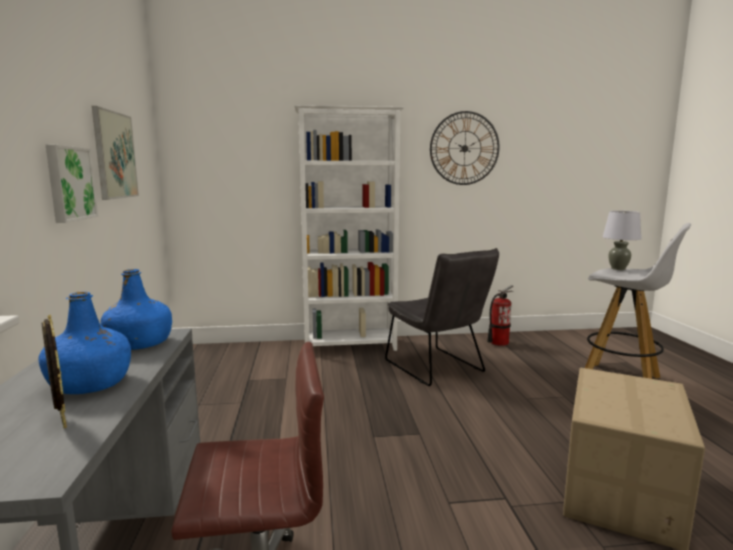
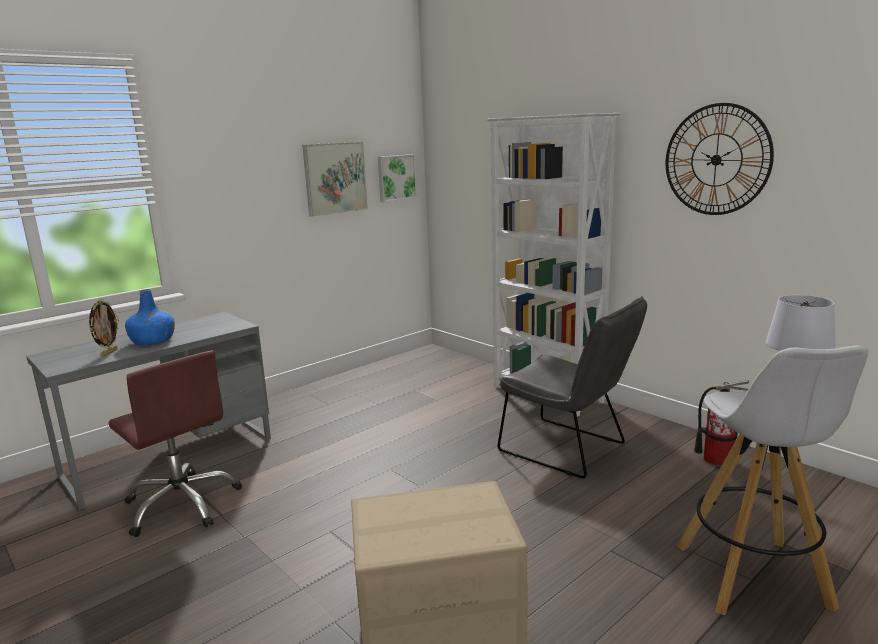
camera: 55 degrees right, 5 degrees up
(69, 183) = (263, 208): picture -> picture (396, 177)
(140, 343) = (218, 327): blue bottle -> none
(437, 368) = (569, 450): grey chair -> grey chair turned 75 degrees counterclockwise

